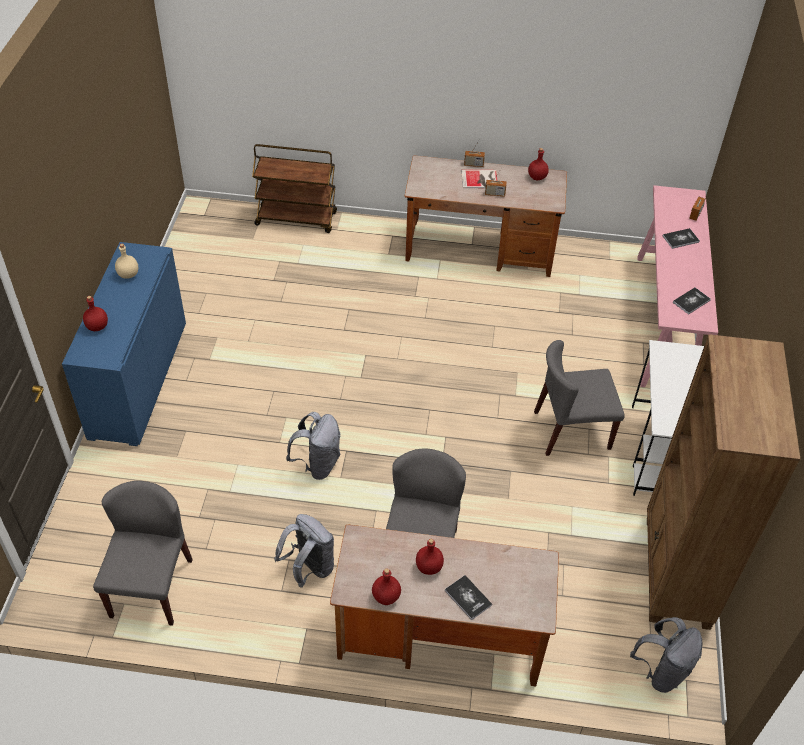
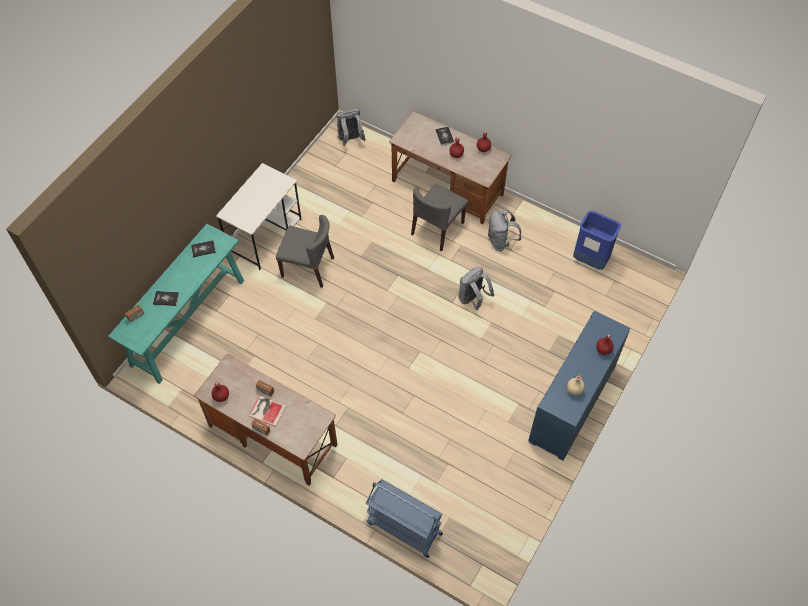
camera: 155 degrees left, 10 degrees up
(151, 587) = (590, 260): grey chair -> blue trash can
(297, 219) = (403, 528): brown cart -> blue cart
(663, 321) = (189, 321): pink console table -> turquoise console table
(675, 573) = (310, 175): brown bookcase -> none

